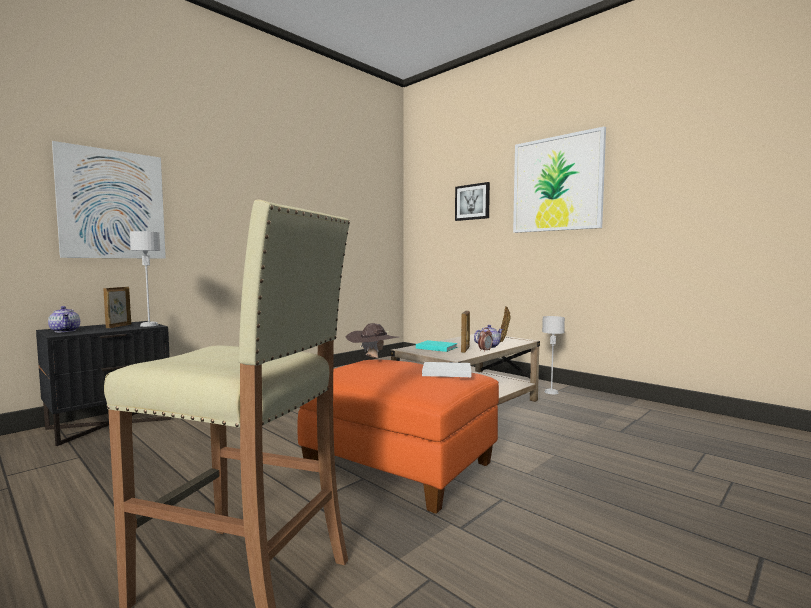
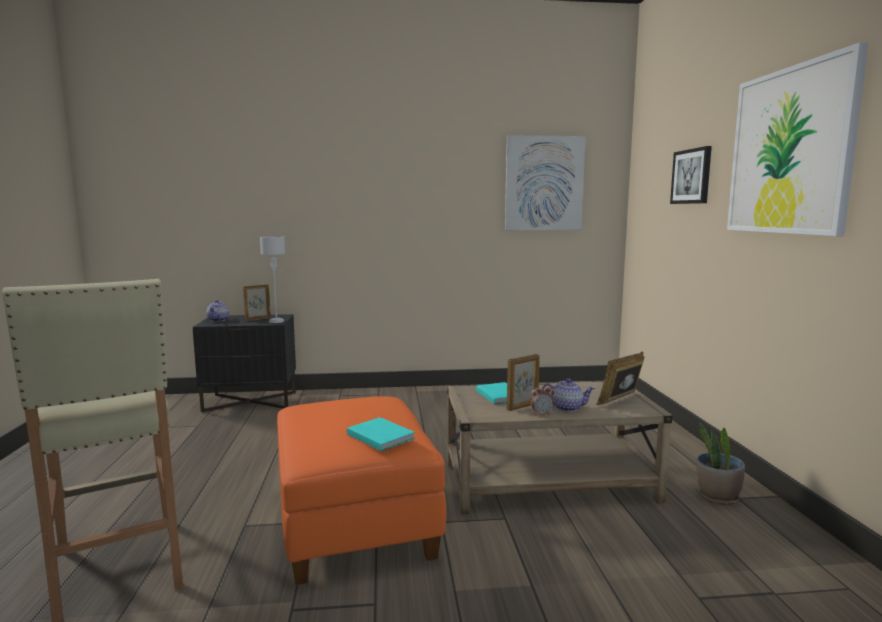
camera: 40 degrees right, 5 degrees up
(112, 204) = (266, 208): picture -> picture (544, 183)
(373, 359) = (375, 398): brown hat -> none
(445, 372) = (380, 436): white book -> turquoise book
(551, 392) = (717, 497): grey table lamp -> potted plant

